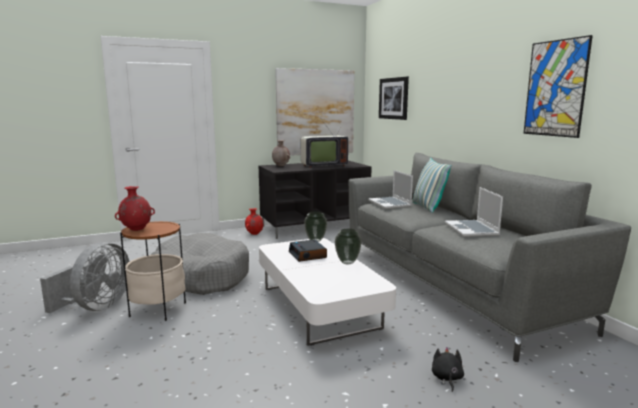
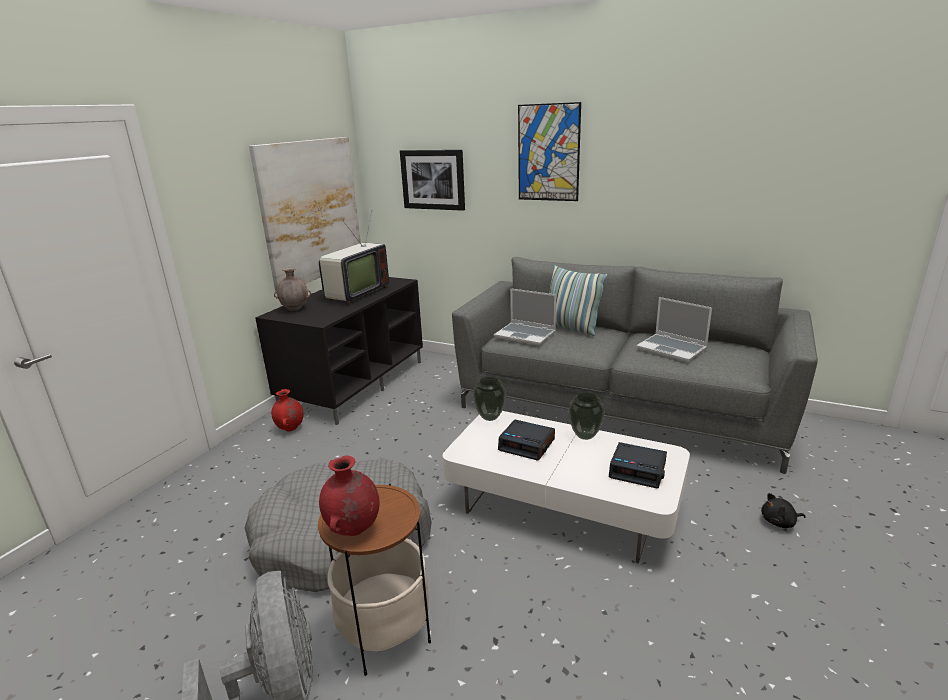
camera: 40 degrees left, 10 degrees up
(341, 283) = (638, 470): none -> alarm clock
(447, 378) = (779, 522): black plush toy -> black plush toy turned 60 degrees counterclockwise
(555, 88) = (715, 176): picture -> picture (548, 153)

